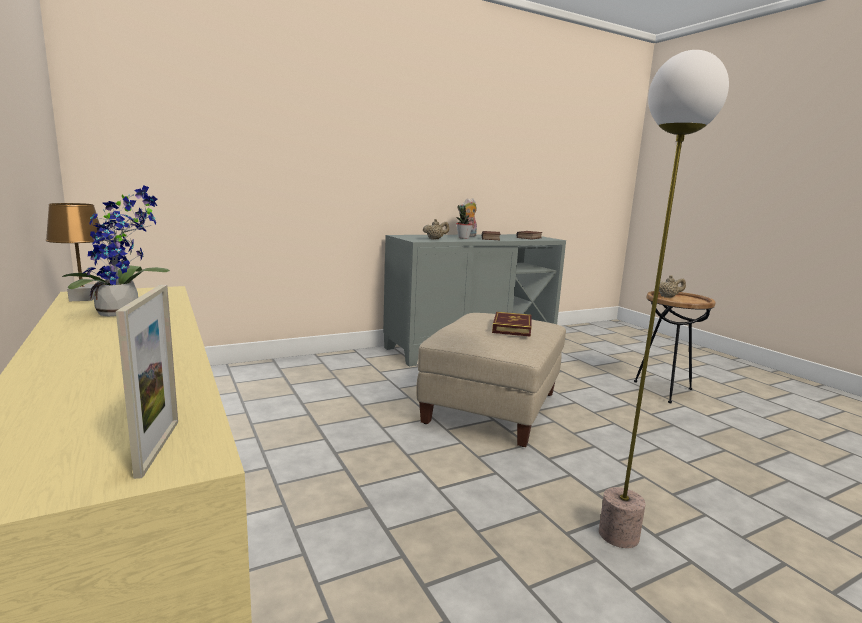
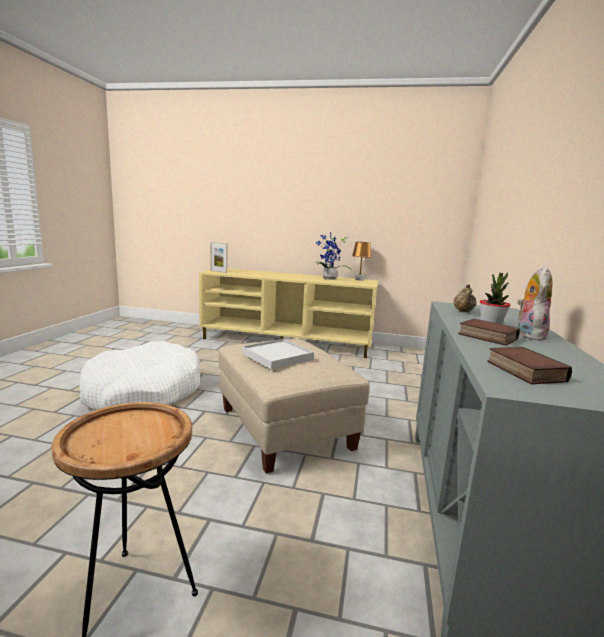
camera: 130 degrees right, 0 degrees up
(512, 327) = (277, 356): book -> white tray
(618, 535) = (143, 392): floor lamp -> white dog bed
(668, 297) = (150, 433): beige teapot -> none

